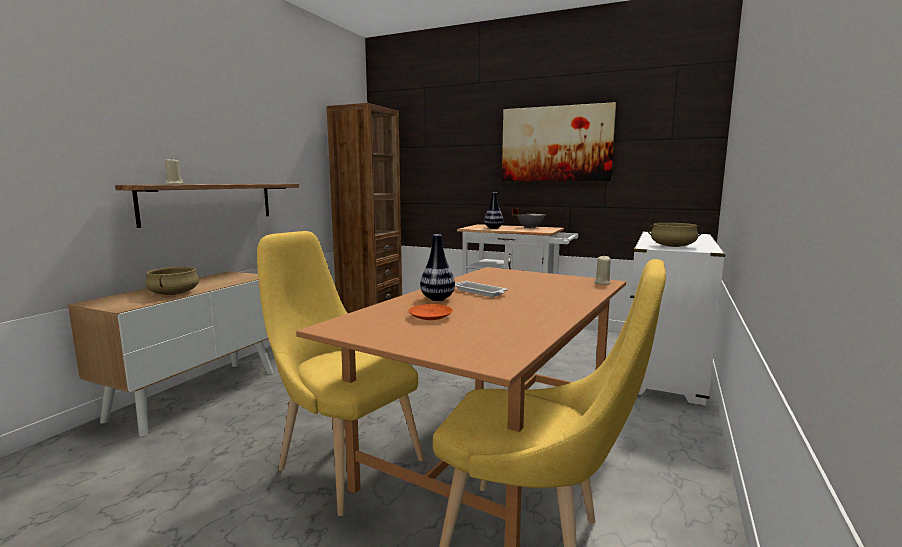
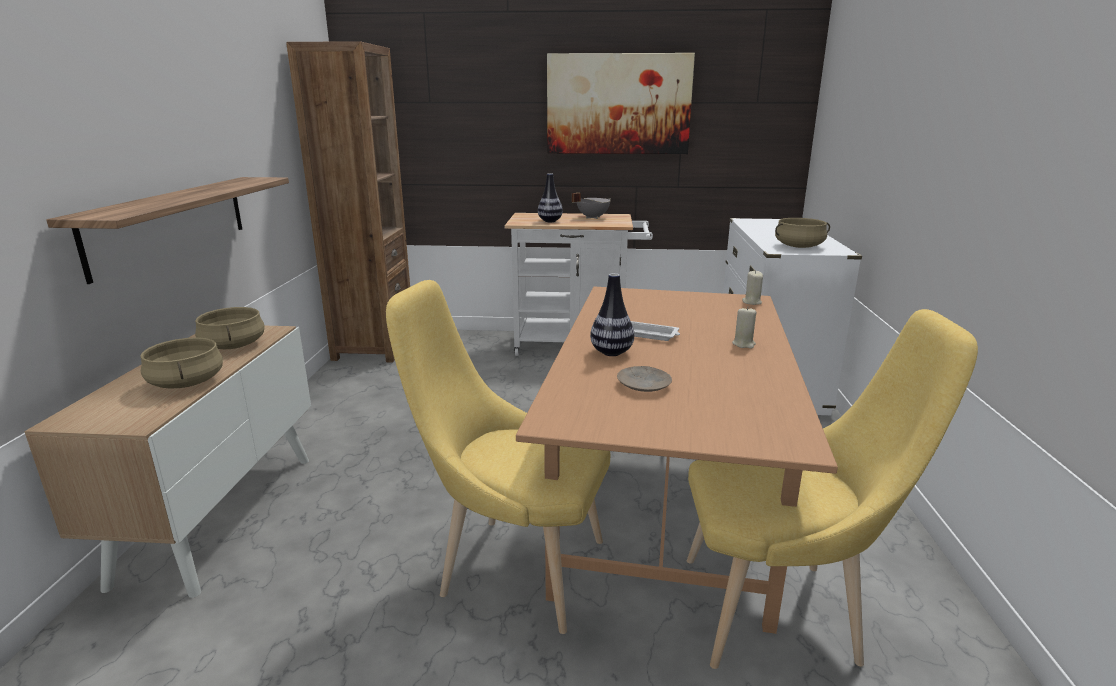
camera: 20 degrees left, 10 degrees up
(174, 184) = (141, 207): beige candle -> beige candle (743, 344)
(224, 280) = (233, 345): none -> beige cooking pot
(431, 317) = (643, 385): orange plate -> beige plate

